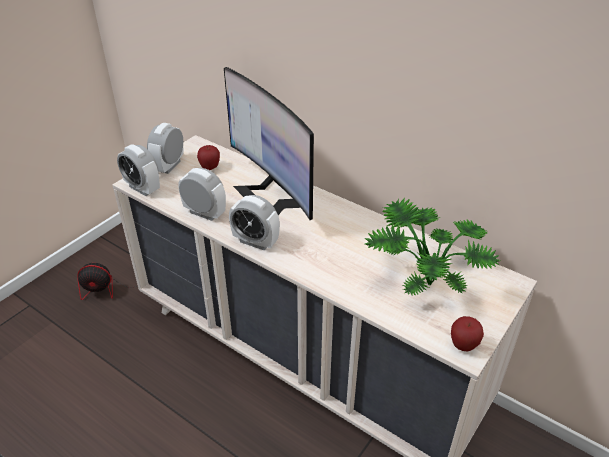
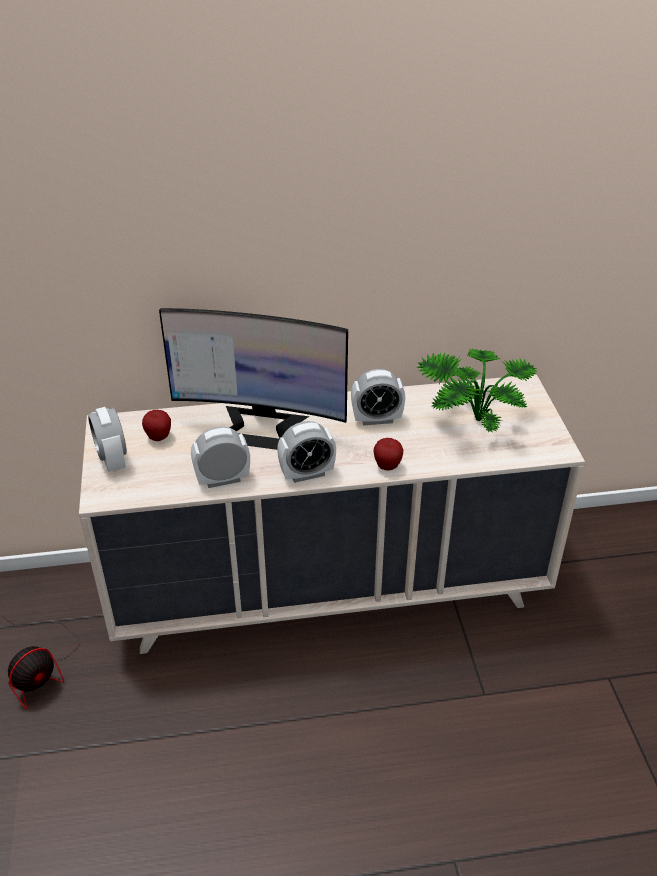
camera: 45 degrees left, 0 degrees up
(142, 188) = (121, 497): alarm clock -> alarm clock (376, 419)
(463, 345) = (552, 447): apple -> apple (387, 466)

